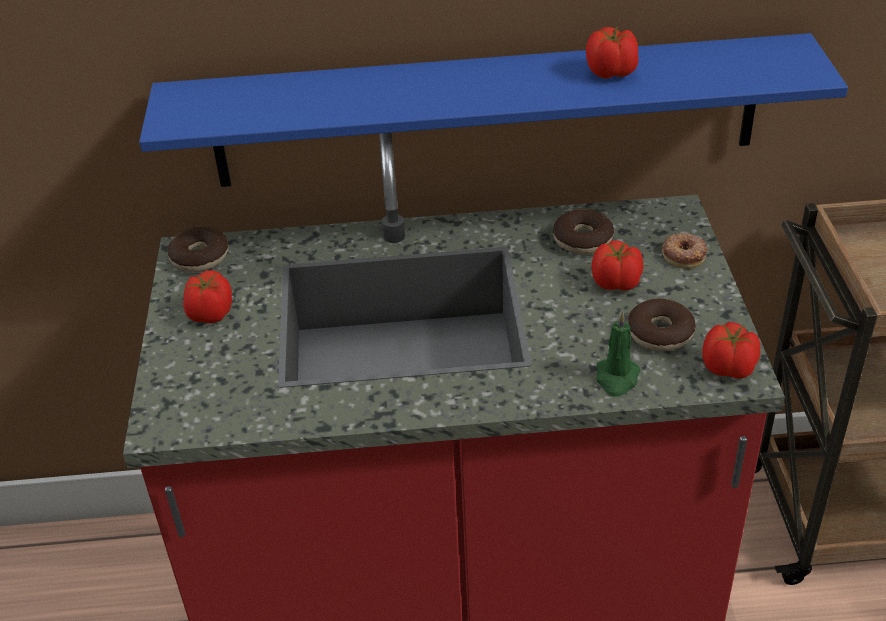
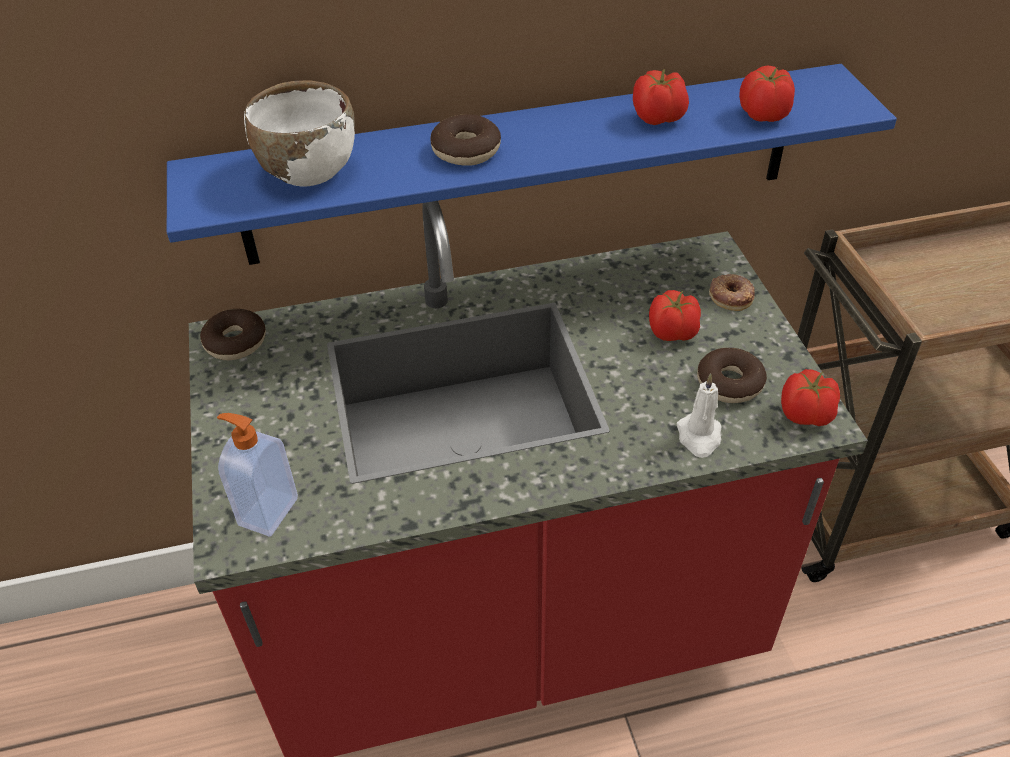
camera: 10 degrees left, 5 degrees up
(198, 403) = (266, 511): none -> soap dispenser
(210, 314) = (259, 406): tomato -> tomato (762, 115)
(274, 98) = (308, 170): none -> white bowl
(582, 240) = (628, 289): donut -> donut (466, 150)
(617, 378) = (699, 437): green candle -> white candle

